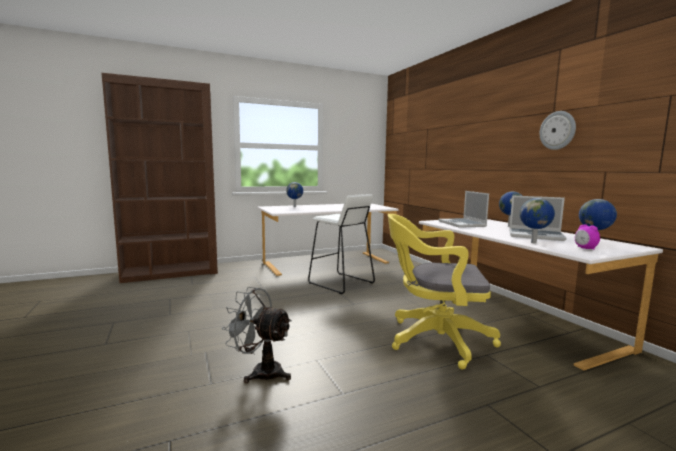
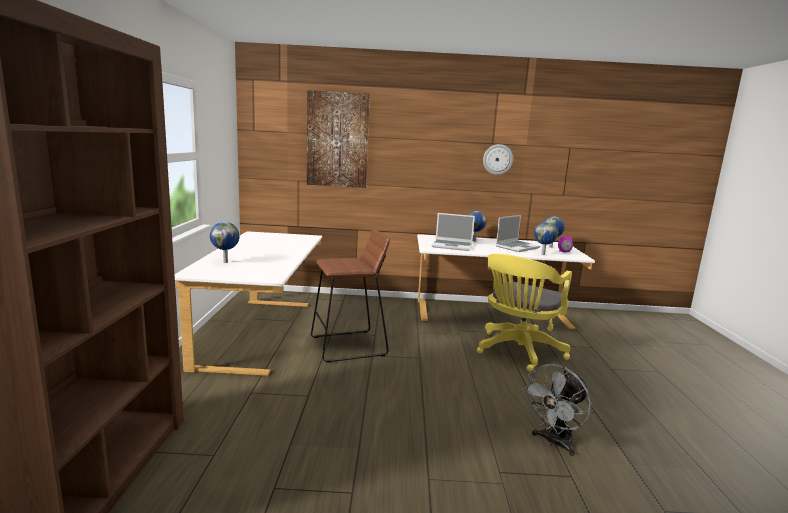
camera: 65 degrees left, 5 degrees up
(341, 283) = (349, 346): white stool -> brown stool
(429, 132) = (337, 140): none -> picture

